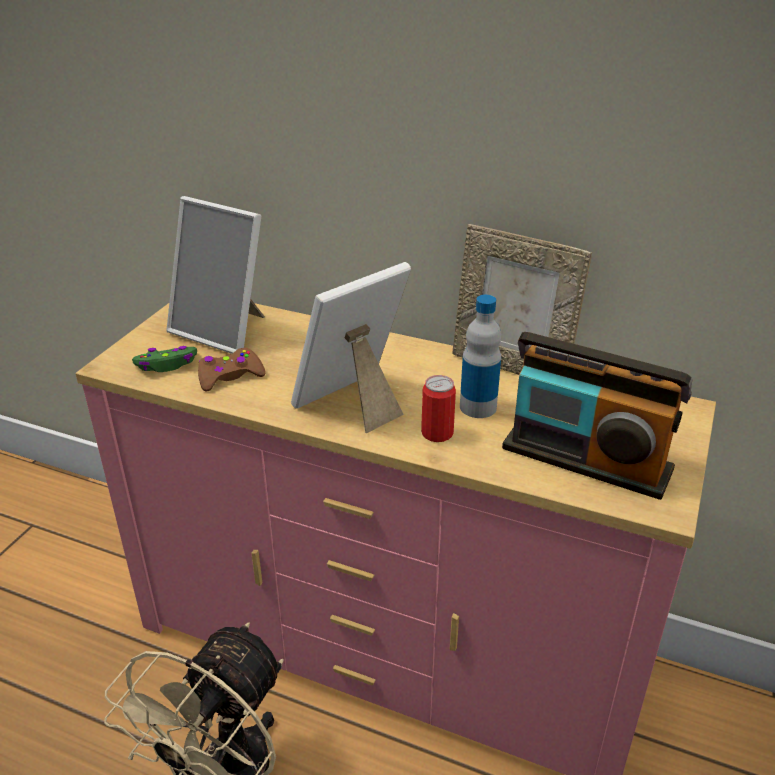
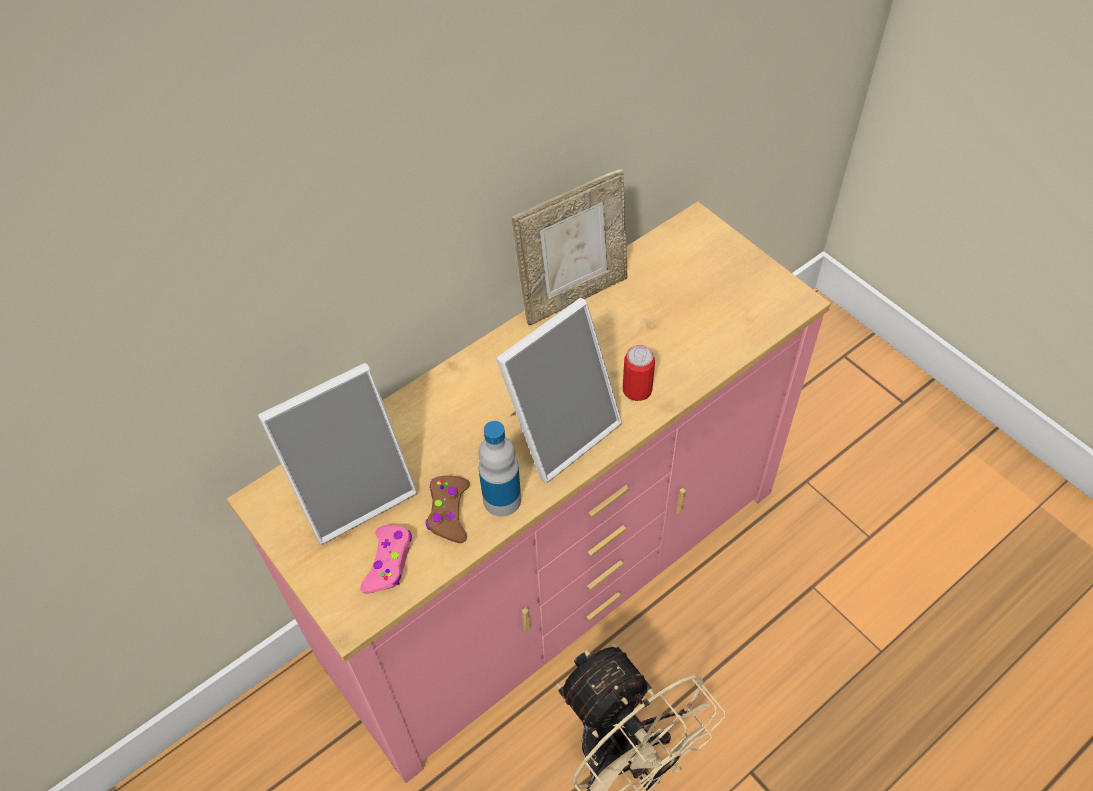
camera: 60 degrees left, 20 degrees up
(167, 365) = (389, 563): green game controller -> pink game controller
(354, 404) = (559, 430): picture frame -> picture frame turned 120 degrees counterclockwise
(478, 407) = (617, 346): bottle -> bottle (502, 499)
(586, 460) = (723, 314): radio -> none

